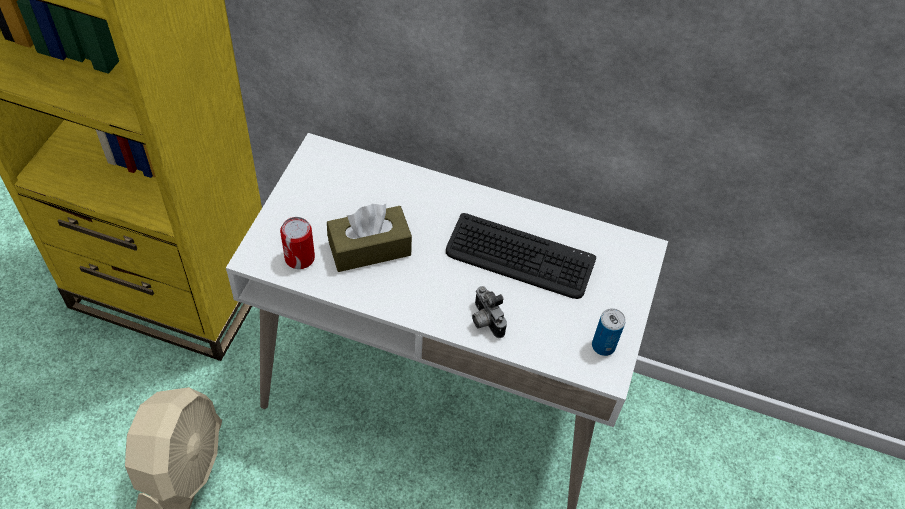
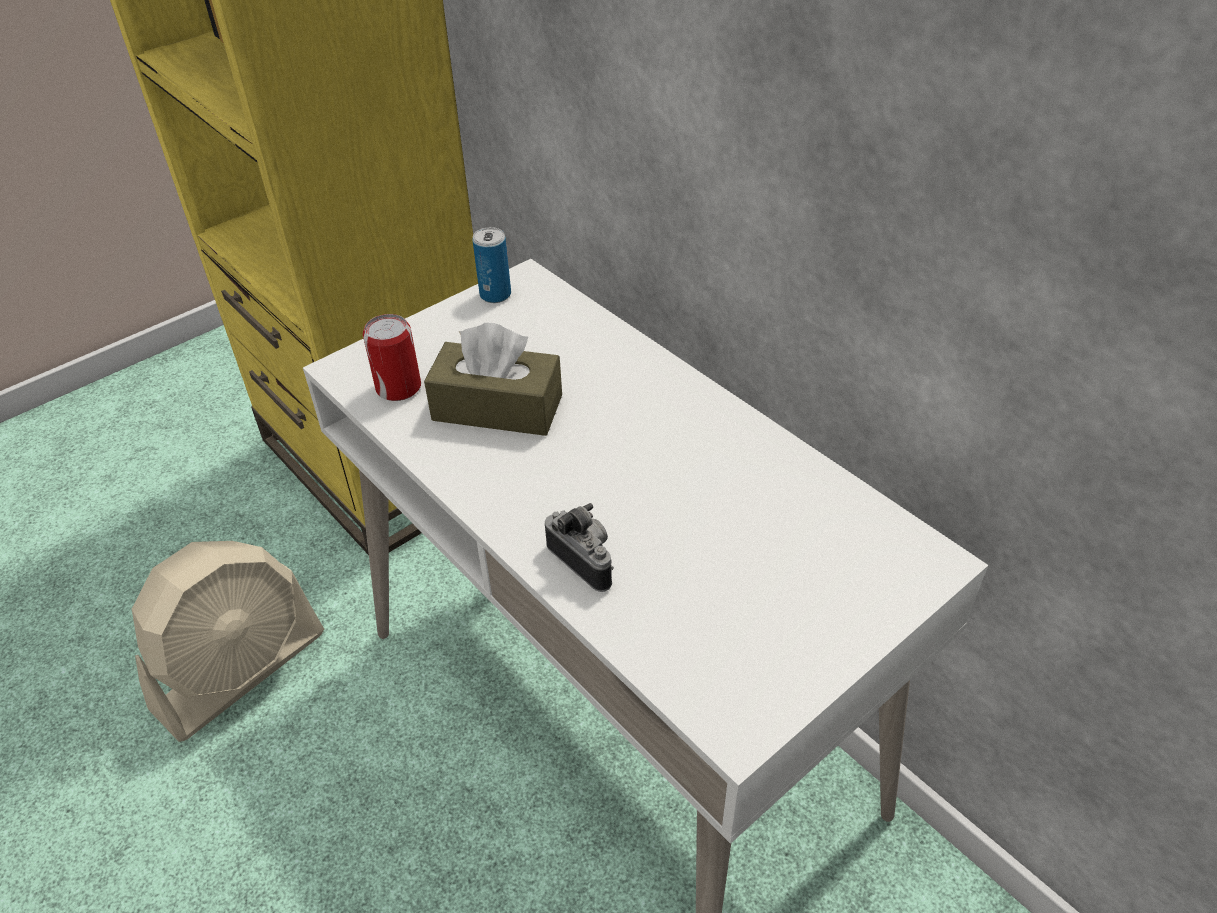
camera: 35 degrees right, 10 degrees down
(484, 321) = (586, 561): camera -> camera turned 135 degrees clockwise
(519, 258) = (707, 496): keyboard -> none
(603, 346) = (757, 679): can -> can (495, 294)

